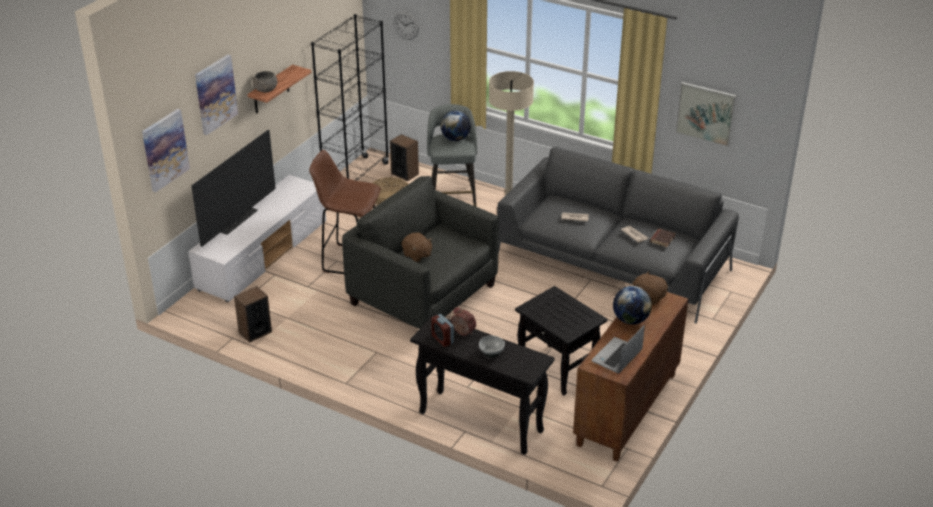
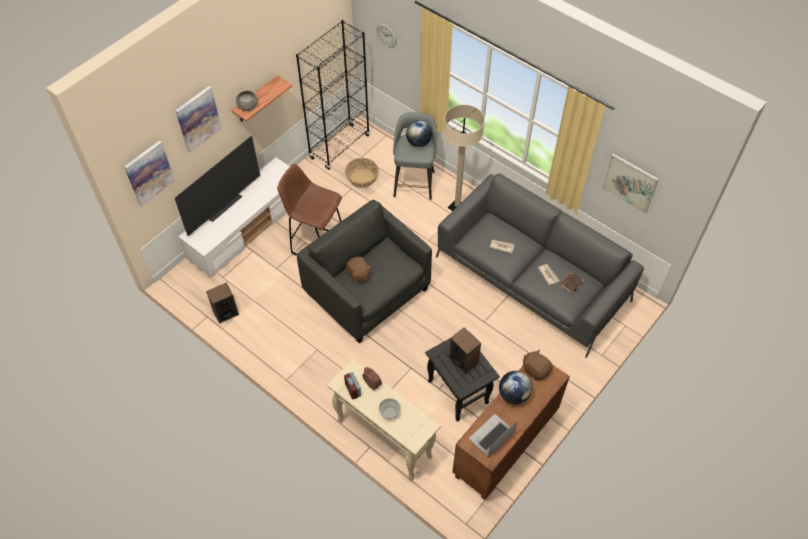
camera: 10 degrees right, 20 degrees up
(405, 174) = (380, 149): speaker -> speaker (463, 361)
(479, 422) = (383, 439): black console table -> beige console table

